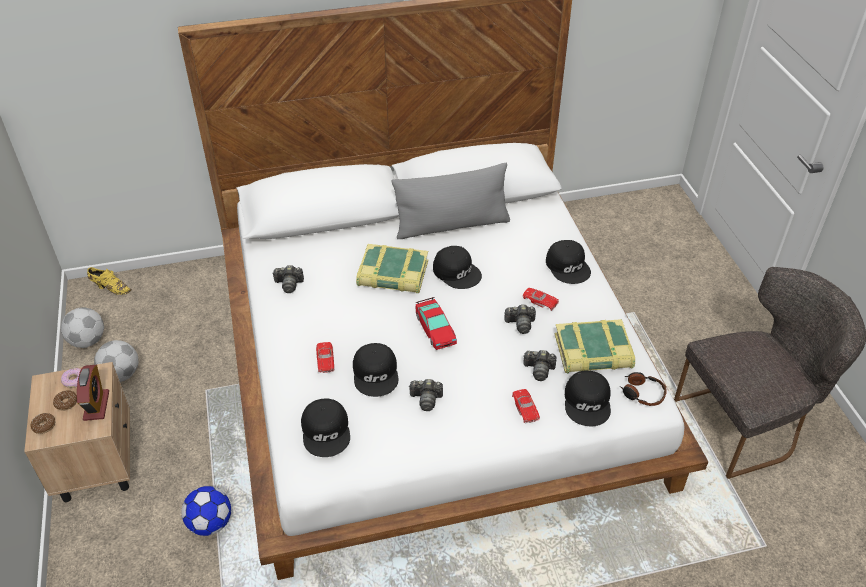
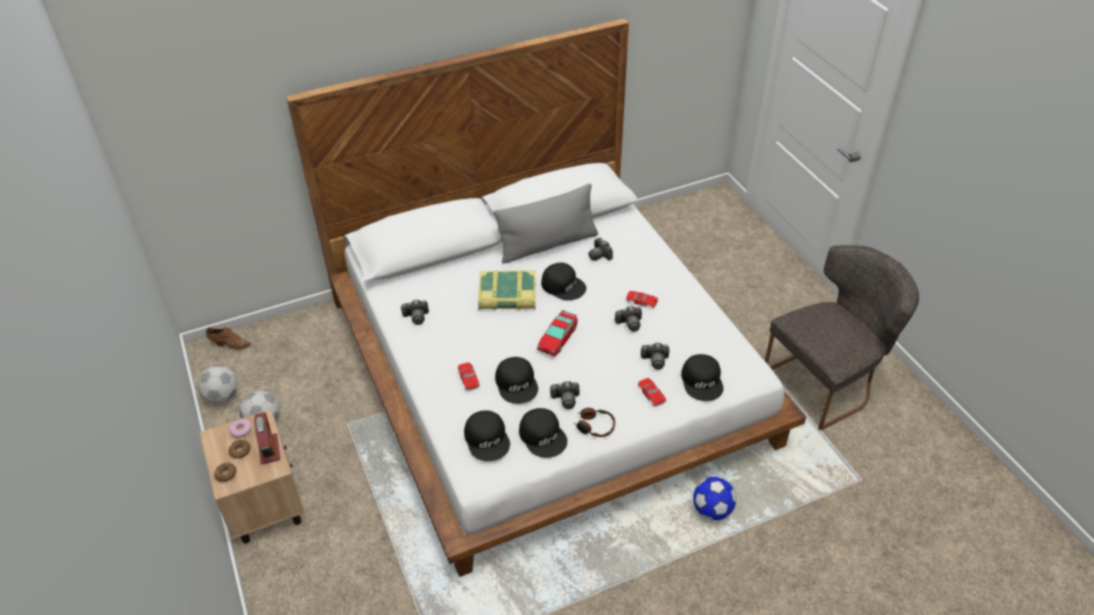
camera: 10 degrees left, 0 degrees up
(110, 288) = (229, 344): yellow shoe -> brown shoe
(210, 523) = (385, 539): football -> football (712, 510)
(435, 328) = (557, 338): toy car -> toy car turned 60 degrees clockwise
(506, 244) = (600, 255): none -> camera
(568, 266) = (658, 267): black cap -> black cap (543, 436)
(593, 352) = (697, 339): book -> none
(642, 393) = (745, 367): headphones -> headphones (594, 426)

